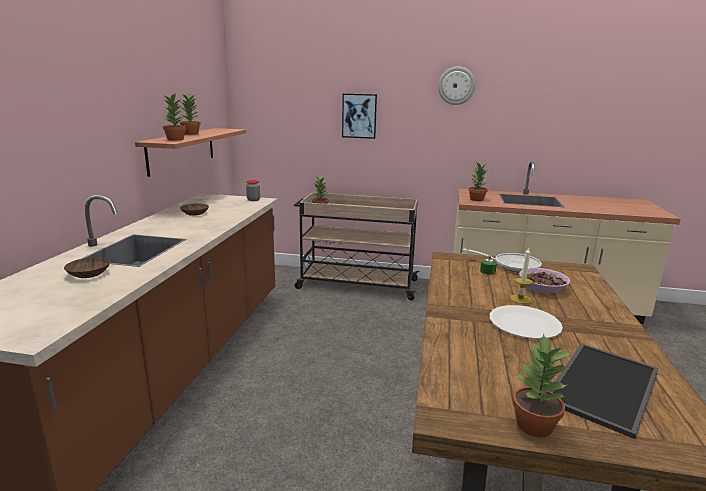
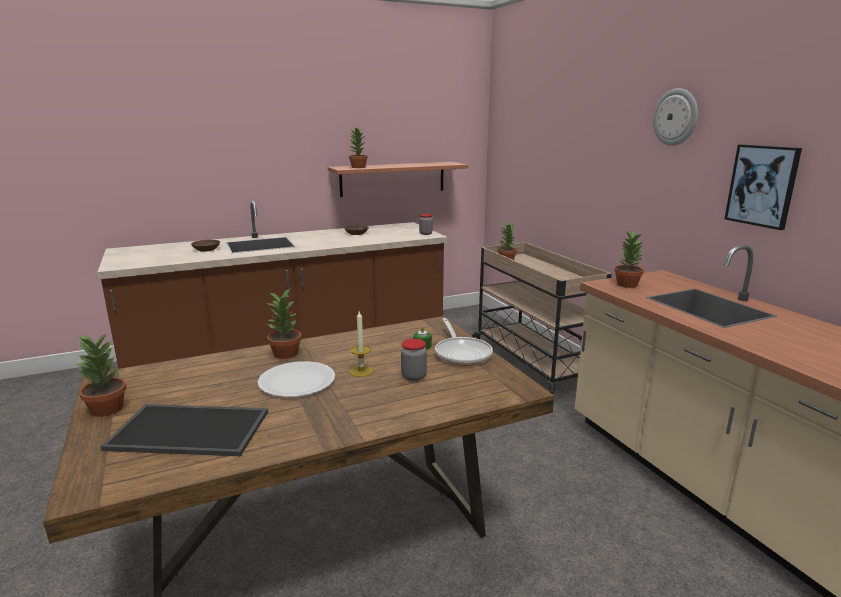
camera: 55 degrees right, 0 degrees up
(191, 134) = (398, 164): potted plant -> potted plant (286, 354)
(359, 116) = (575, 156): picture -> picture (762, 185)
(542, 287) = (413, 376): bowl -> jar

